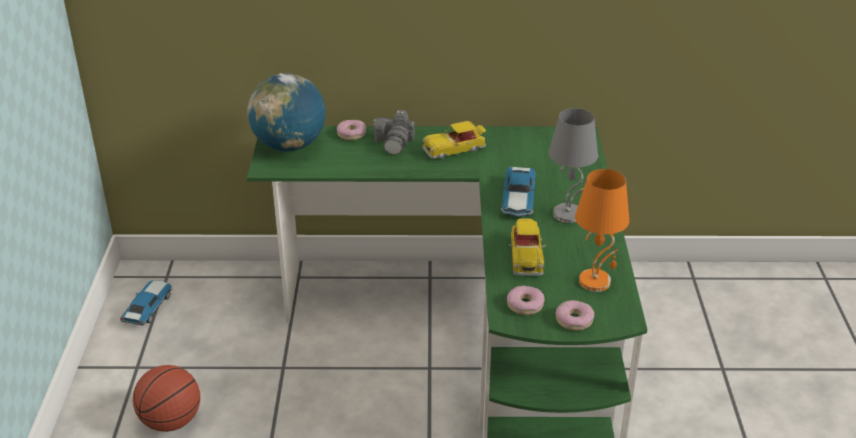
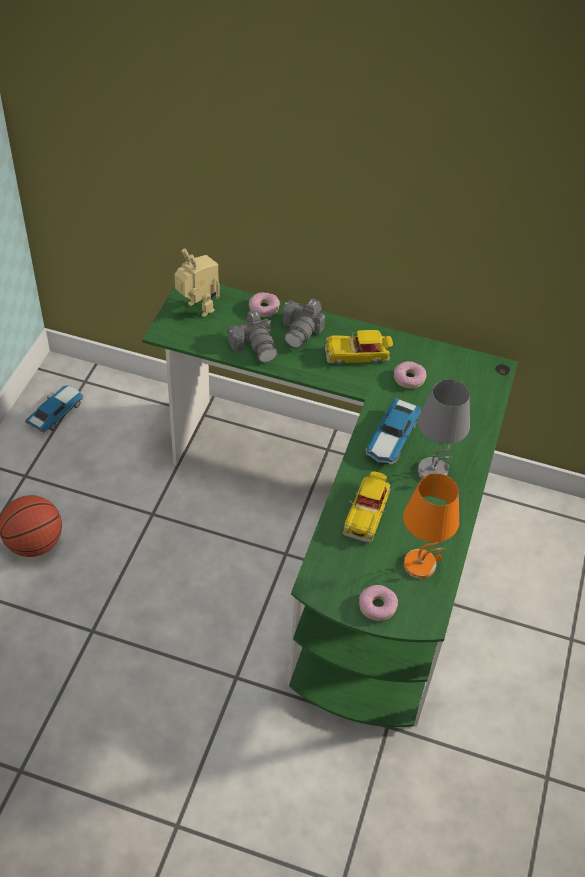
camera: 15 degrees right, 15 degrees up
(289, 146) = (197, 309): globe -> toy robot
(357, 161) = (255, 346): none -> camera
(525, 305) = (338, 573): donut -> donut (409, 378)

